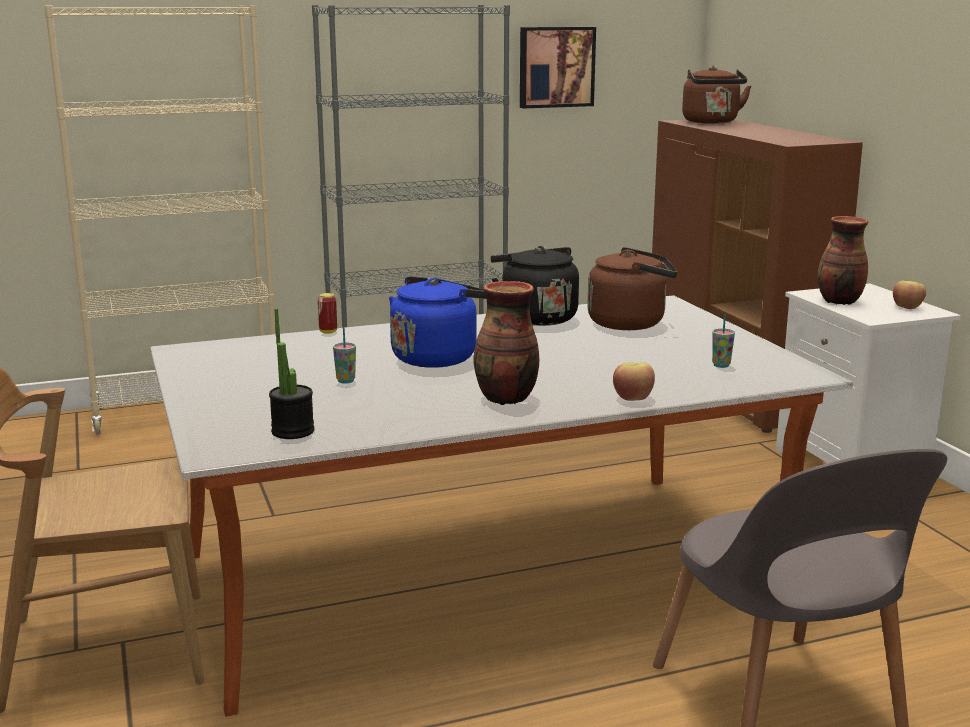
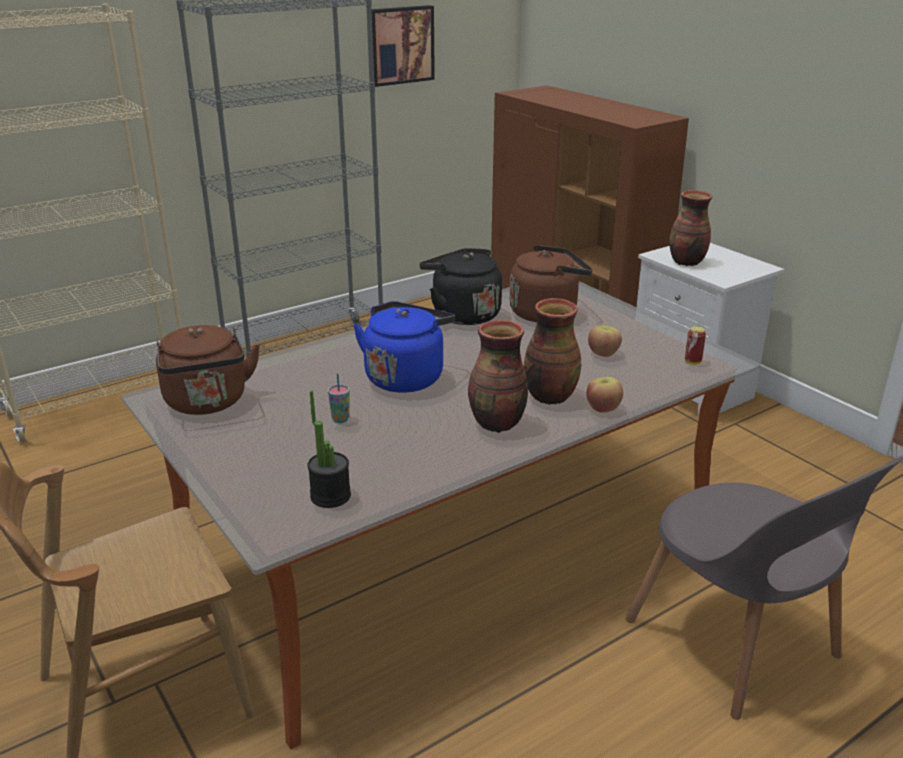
camera: 15 degrees left, 10 degrees up
(328, 332) = (286, 354): can -> can (692, 362)
(579, 384) = (549, 396): none -> vase
(711, 122) = (542, 93): brown kettle -> brown kettle (208, 403)
(721, 365) = (649, 357): cup -> none
(907, 307) = (741, 264): apple -> apple (603, 353)

